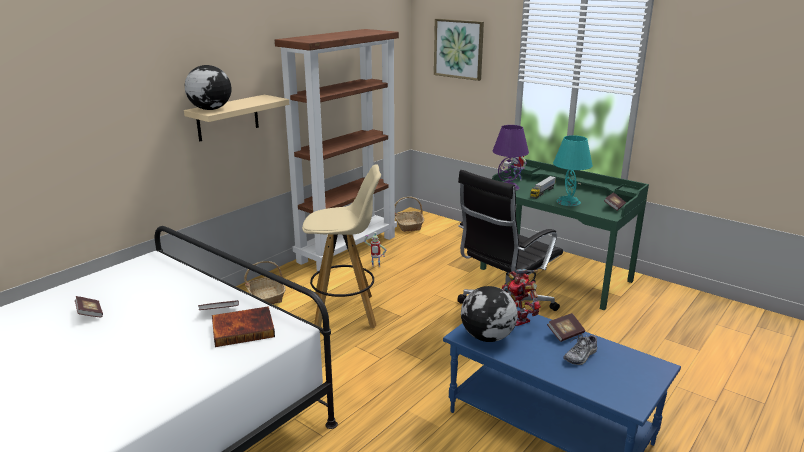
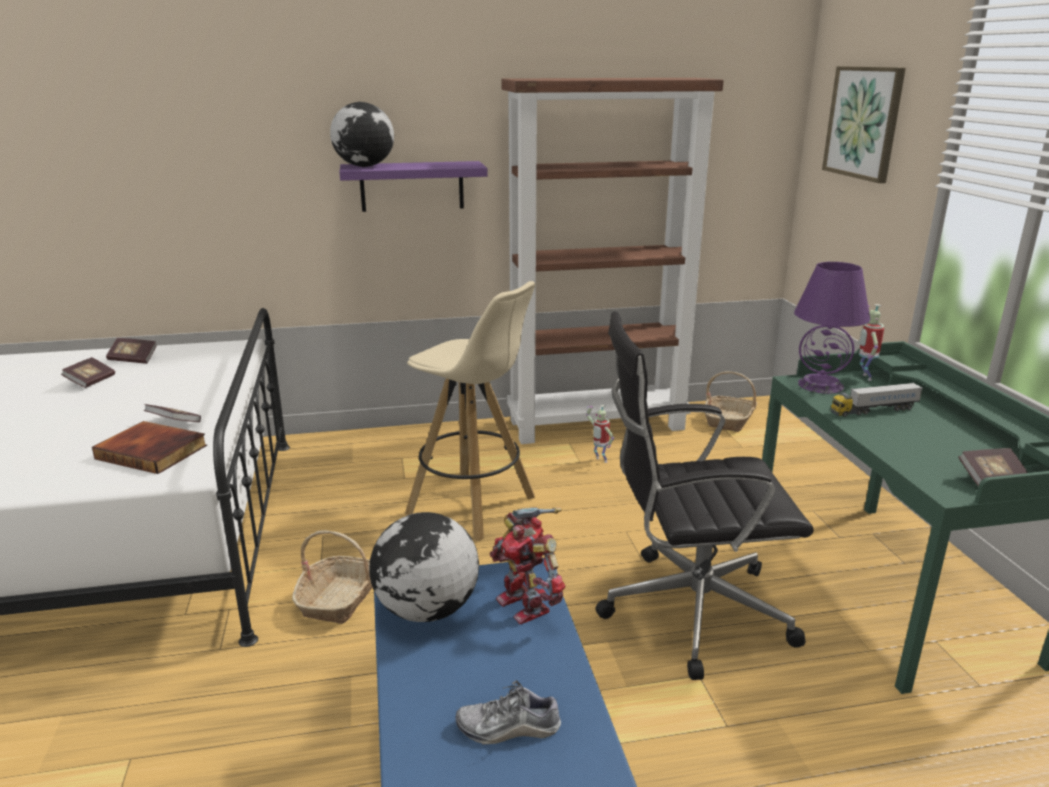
camera: 40 degrees right, 0 degrees up
(228, 118) = (412, 186): beige shelf -> purple shelf
(266, 296) = (419, 448): basket -> basket (339, 598)
(518, 318) = (526, 604): toy robot -> toy robot turned 45 degrees counterclockwise
(565, 334) = (553, 673): book -> book (133, 359)
(568, 202) = (898, 440): turquoise table lamp -> none

